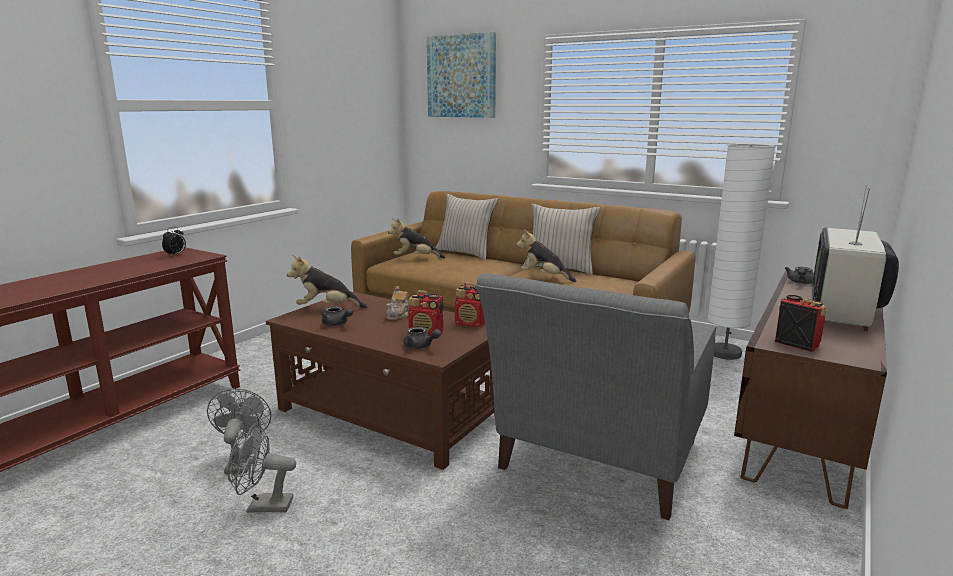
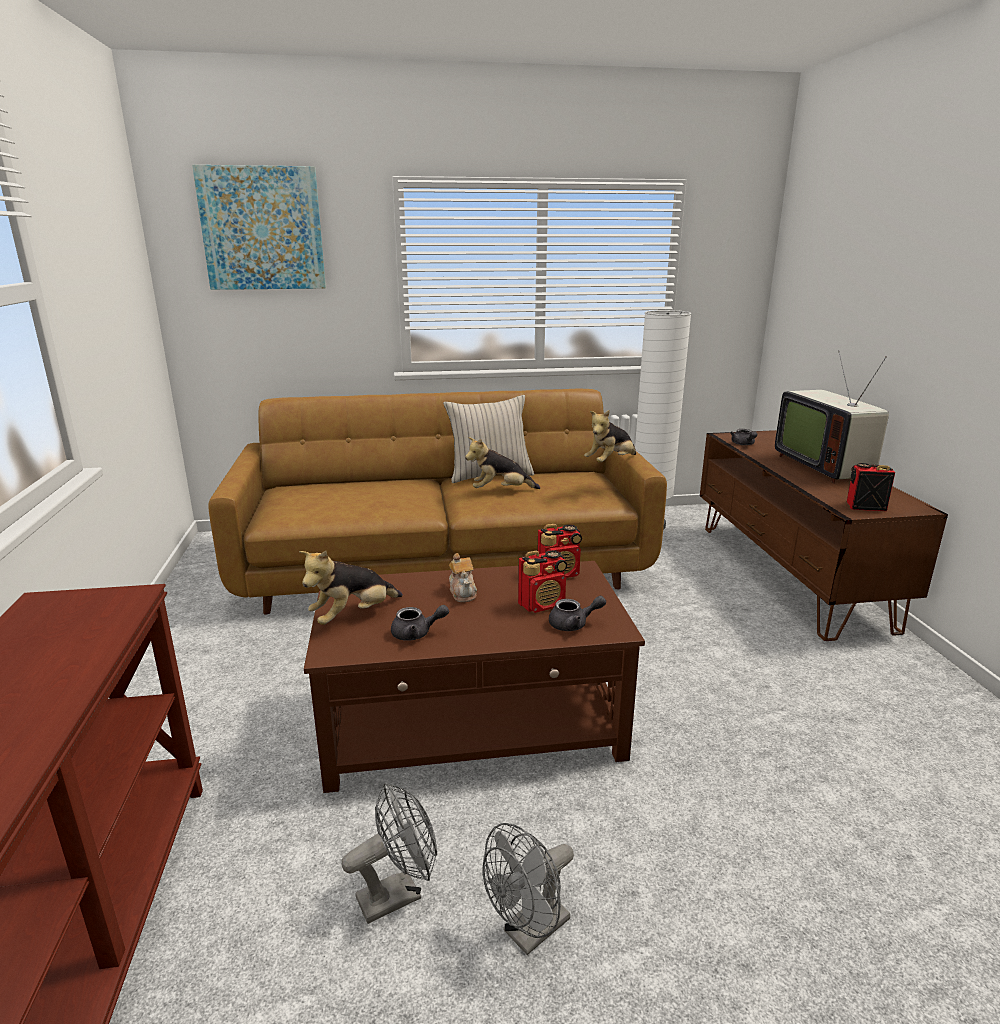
camera: 40 degrees left, 5 degrees up
(176, 255) = (62, 612): alarm clock -> none
(241, 461) = (398, 893): grey fan -> grey fan turned 105 degrees clockwise
(415, 258) = (302, 503): plush toy -> plush toy (610, 462)
(465, 253) = (347, 480): beige pillow -> none
(596, 463) = (727, 679): grey armchair -> none

